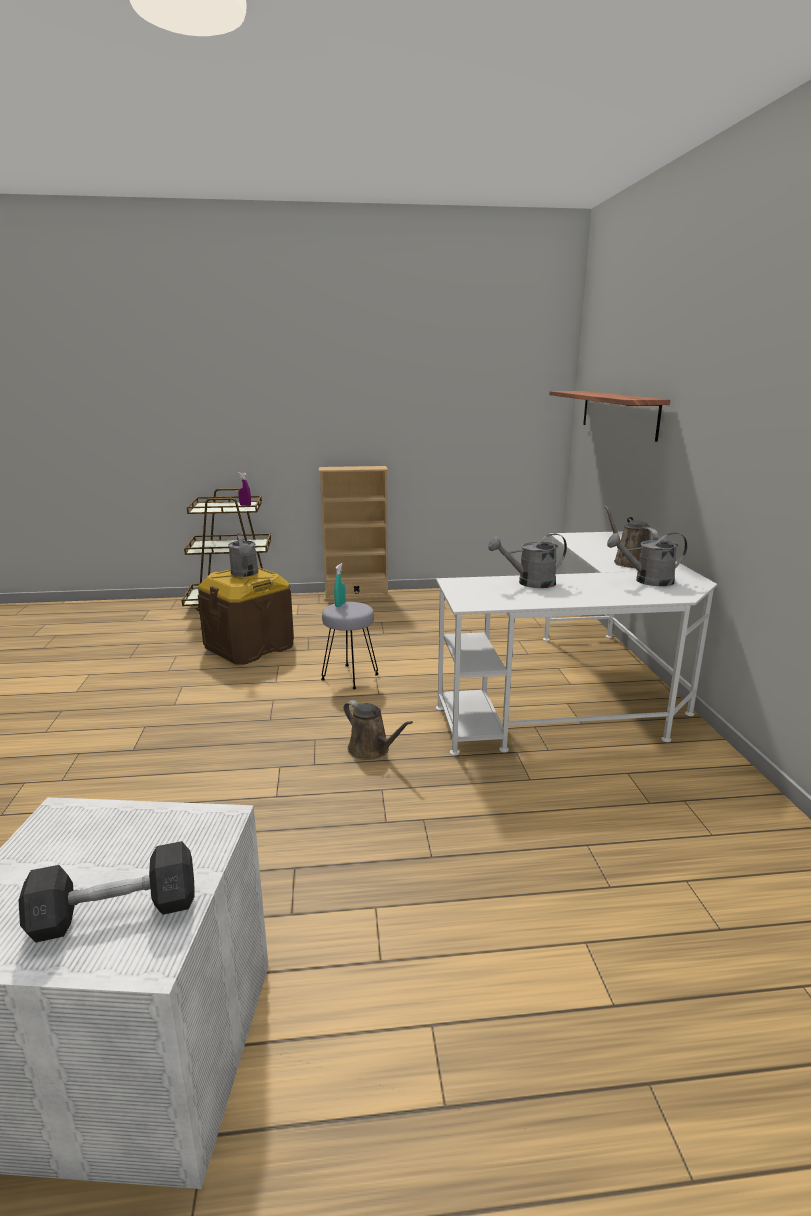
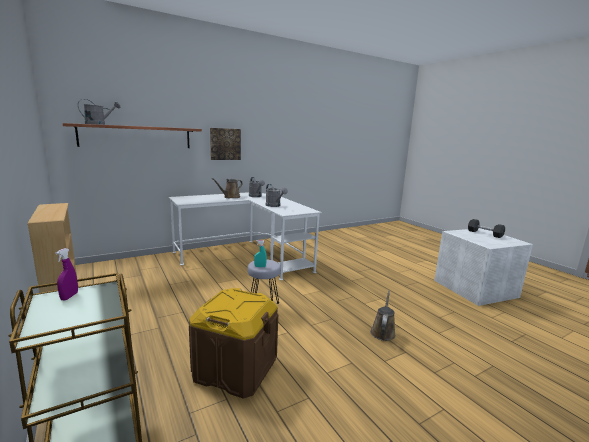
camera: 115 degrees left, 5 degrees down
(245, 574) = (231, 303): grey watering can -> grey watering can (99, 124)
(371, 750) = (329, 287): brown watering can -> brown watering can (383, 332)
(701, 440) = (225, 144): none -> picture

